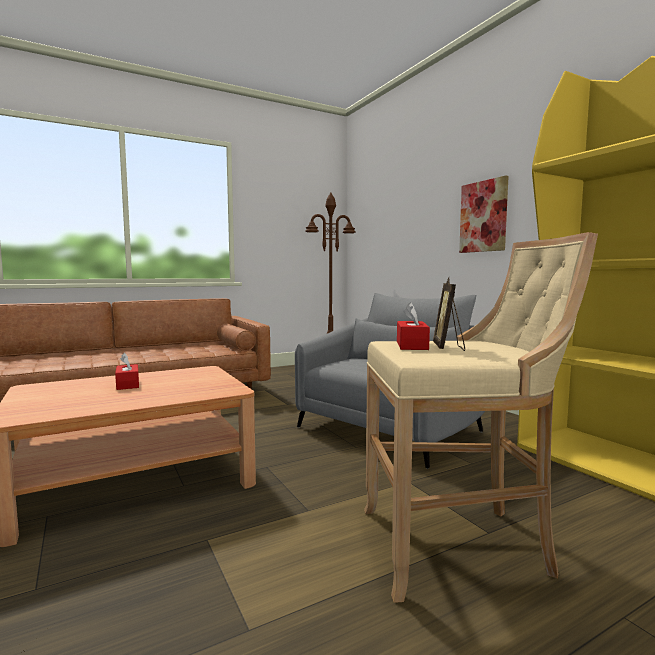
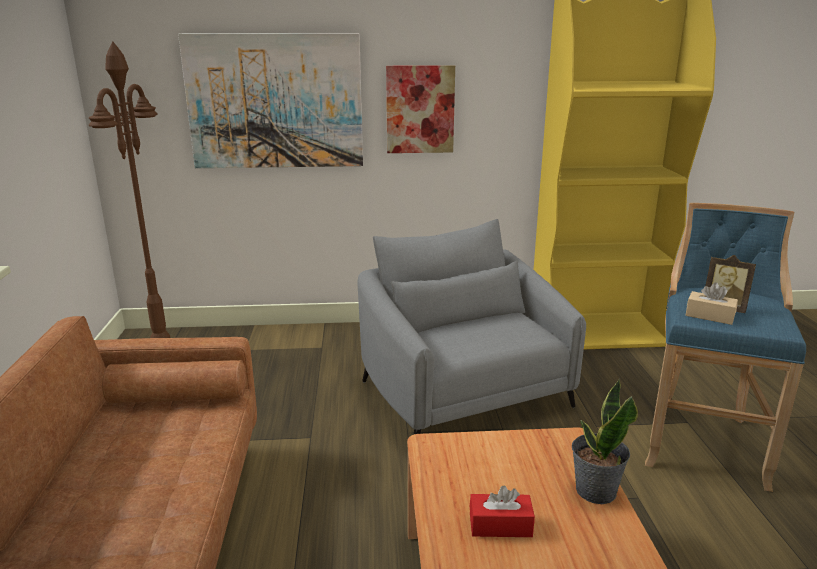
camera: 65 degrees left, 15 degrees up
(169, 398) = (595, 491): none -> potted plant
(408, 221) = (275, 102): none -> picture
(412, 345) = (709, 316): red tissue box -> beige tissue box
(459, 545) = (703, 440): beige stool -> blue stool

